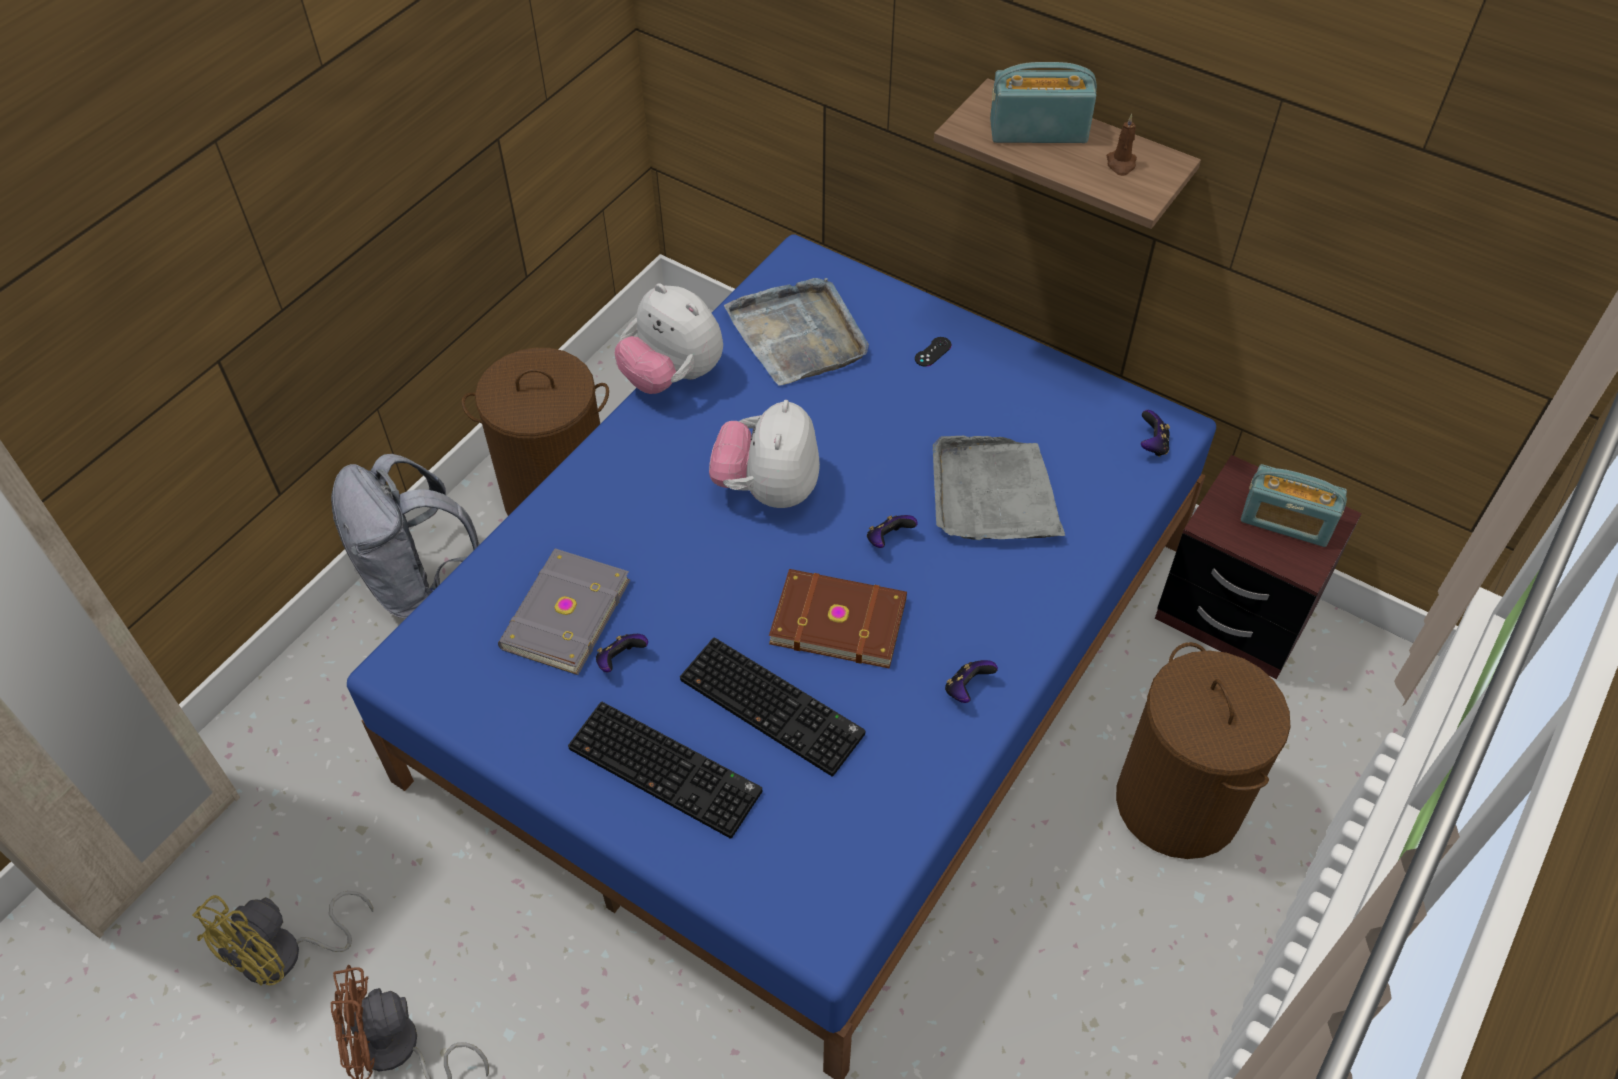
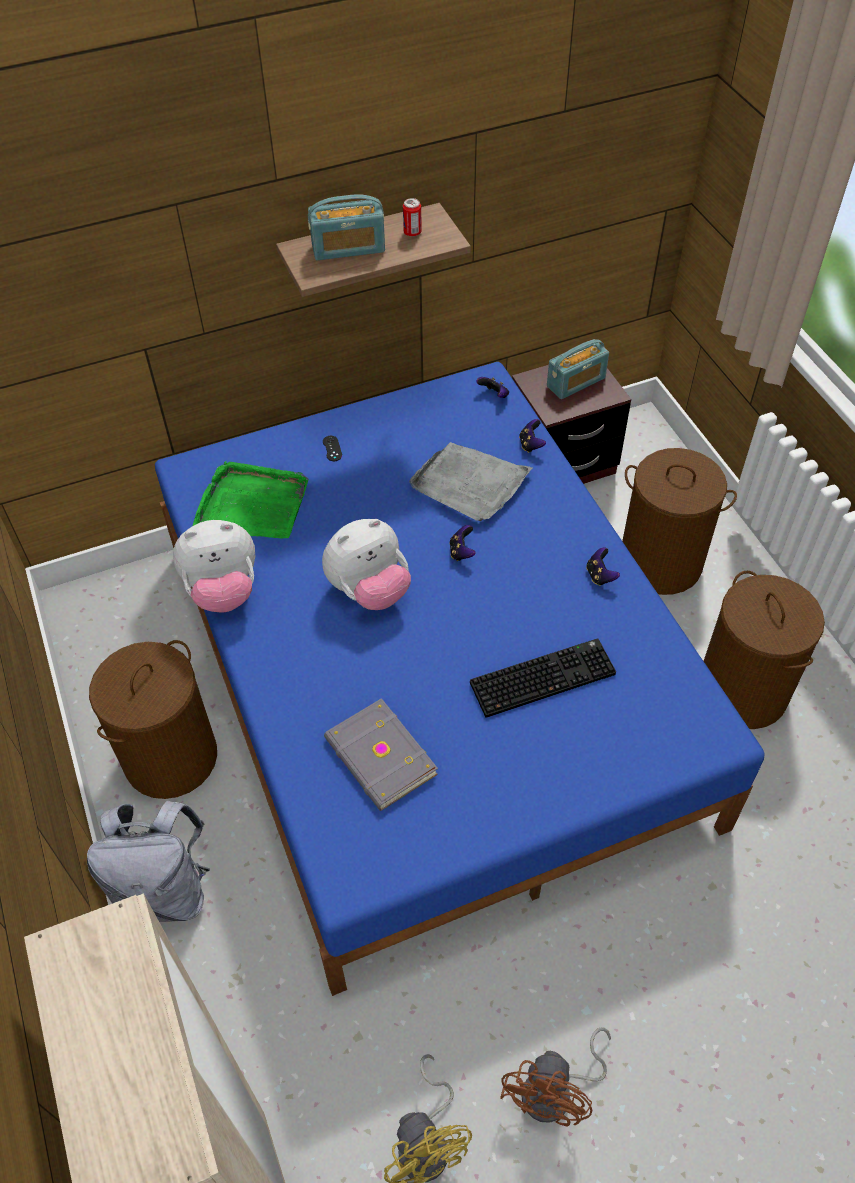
camera: 55 degrees left, 0 degrees up
(620, 660) = (444, 743): game controller -> game controller (531, 444)
(668, 768) = (549, 758): keyboard -> none
(768, 489) = (369, 590): plush toy -> plush toy turned 75 degrees counterclockwise
(799, 335) = (252, 505): grey tray -> green tray
(838, 619) = (502, 609): brown book -> none
(1038, 131) = (348, 248): radio -> radio turned 135 degrees counterclockwise
(1056, 999) = (742, 692): none -> brown laundry basket
(1121, 164) = (412, 232): brown candle -> can

